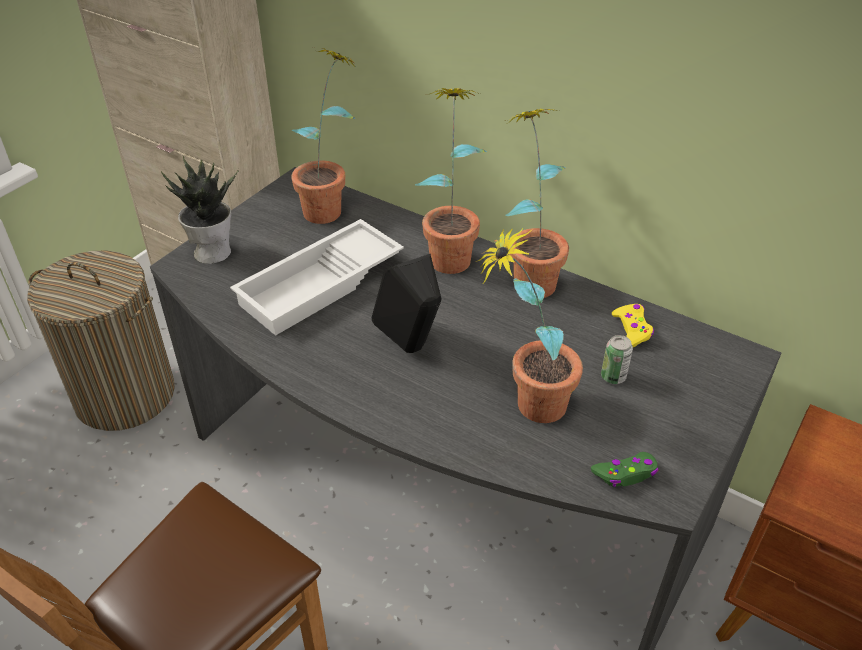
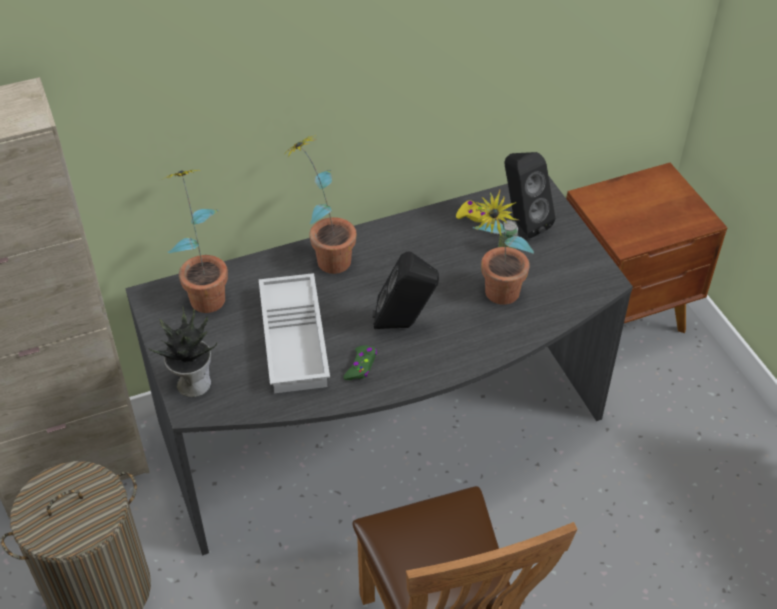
camera: 55 degrees left, 5 degrees up
(529, 276) = (387, 233): potted plant -> none
(625, 474) = (579, 288): green game controller -> green game controller (361, 366)
(672, 370) = (522, 223): none -> black speaker

